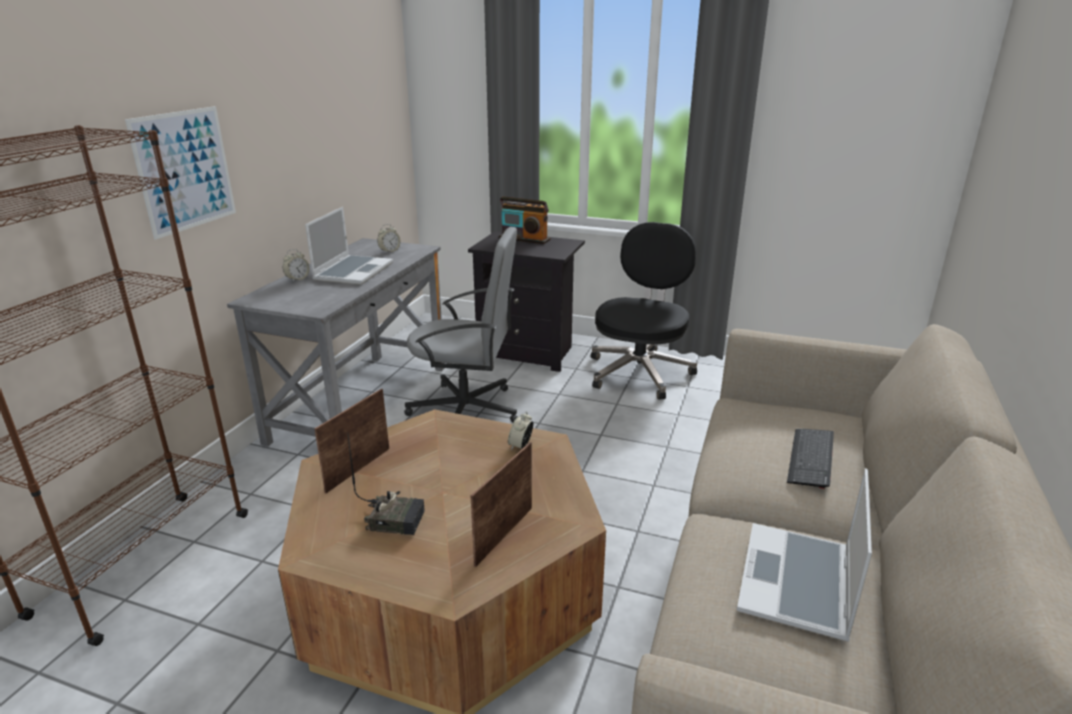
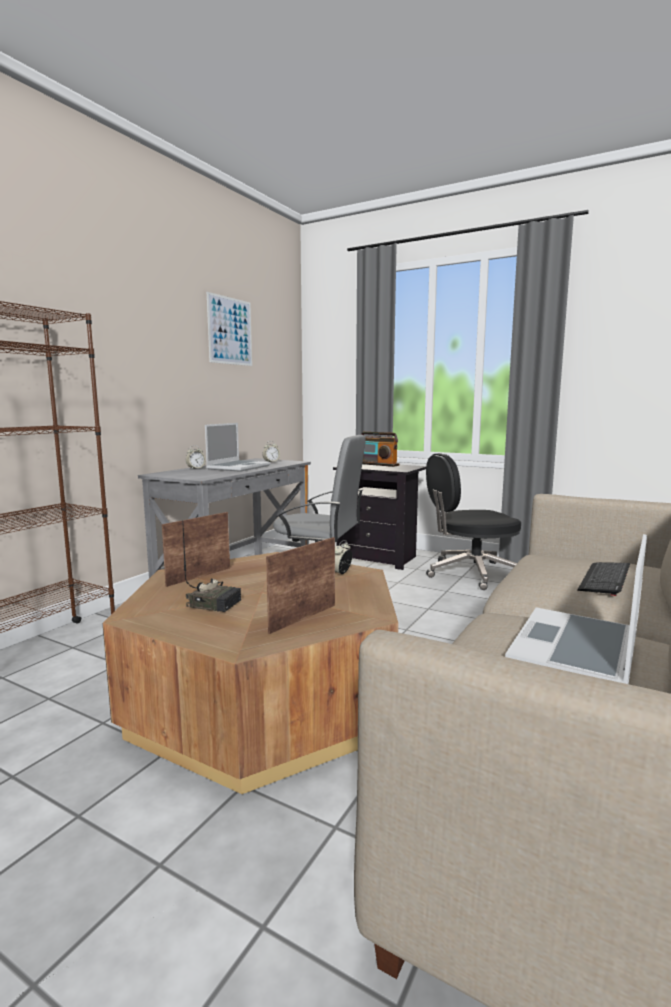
camera: 10 degrees right, 15 degrees down
(185, 170) = (121, 372): picture -> picture (230, 331)
(639, 372) = (471, 573): black office chair -> black office chair turned 135 degrees counterclockwise

